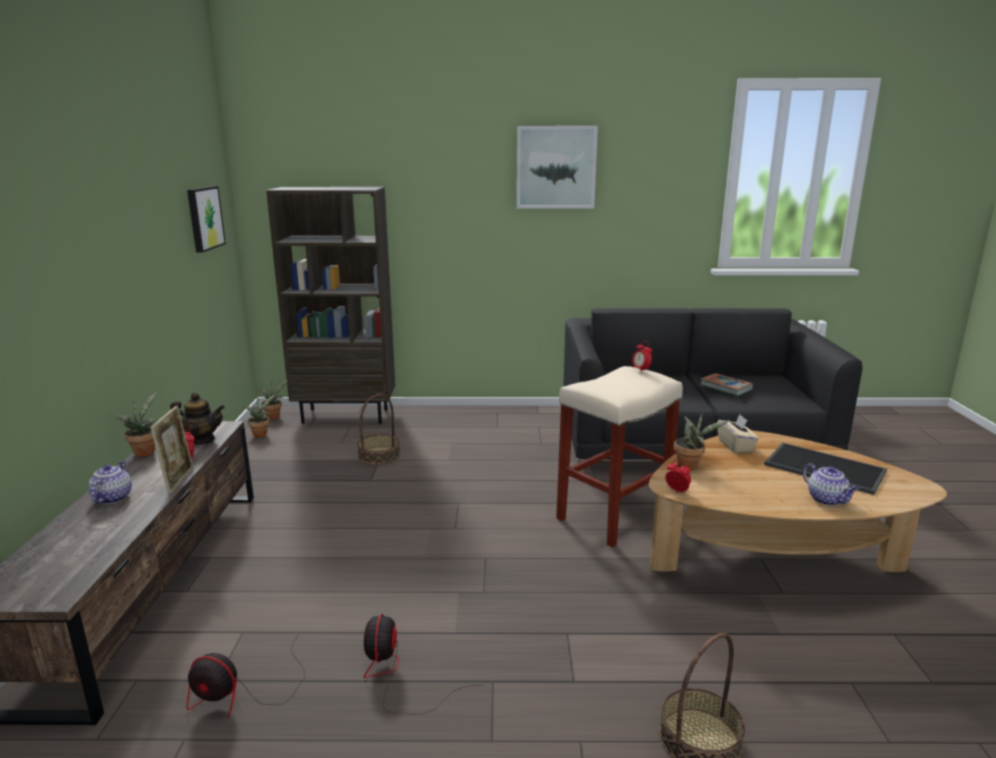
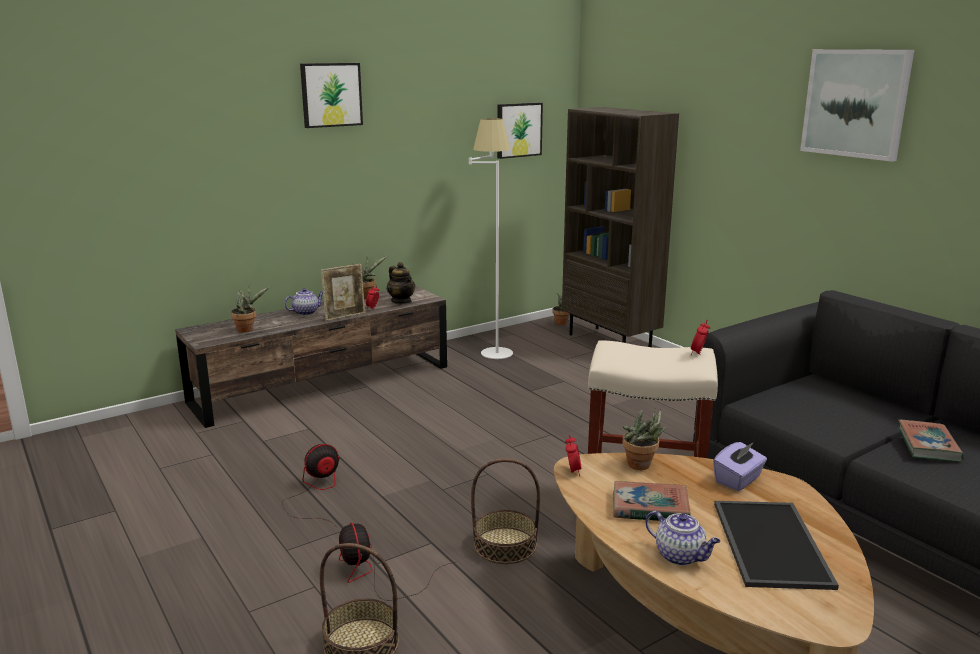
camera: 55 degrees right, 0 degrees up
(53, 184) = (331, 95): none -> picture
(243, 693) = (258, 453): fan -> fan (376, 574)
(259, 462) = (492, 348): none -> white floor lamp
(261, 434) = (530, 331): potted plant -> potted plant (247, 329)
(379, 455) = (571, 378): basket -> basket (505, 545)
(735, 446) = (738, 480): beige tissue box -> purple tissue box
(754, 485) = (650, 507): none -> book
(827, 500) = (680, 556): teapot -> teapot turned 75 degrees counterclockwise

